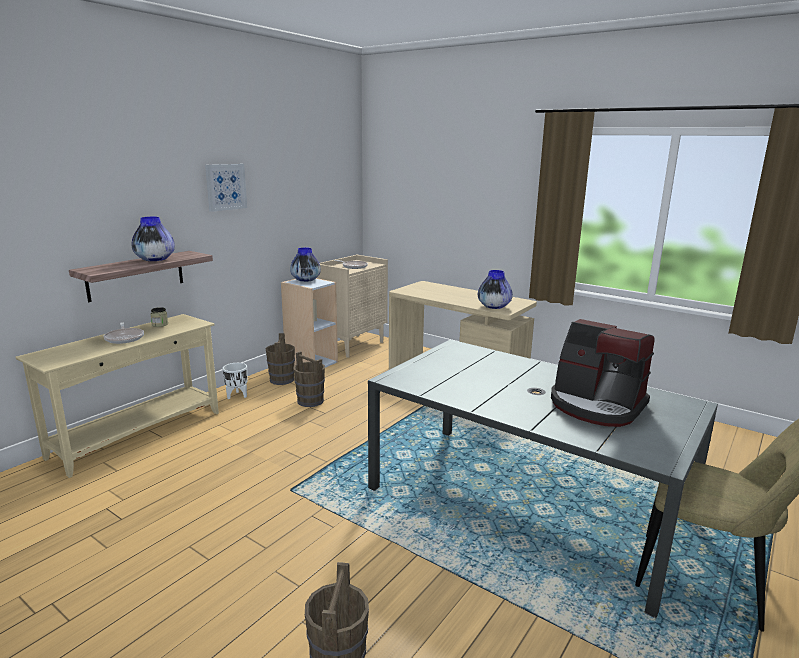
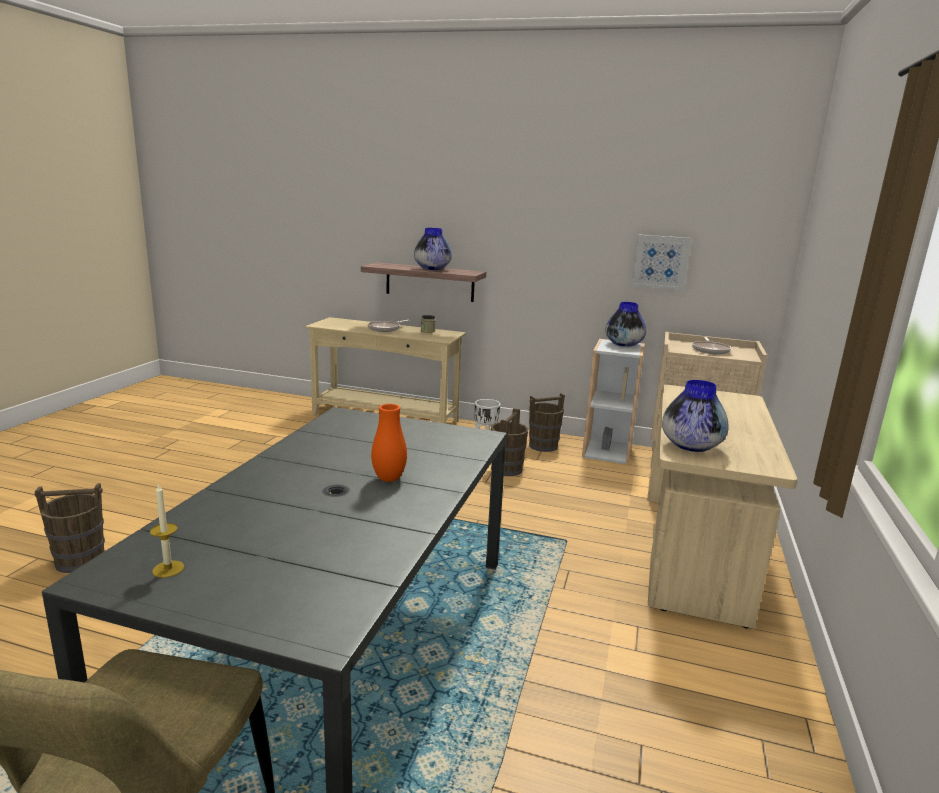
camera: 70 degrees right, 0 degrees up
(225, 187) = (542, 211): picture -> picture (660, 262)
(520, 375) = (389, 479): none -> orange vase
(596, 405) = (293, 533): coffee machine -> none
(647, 440) = (168, 569): none -> candle

